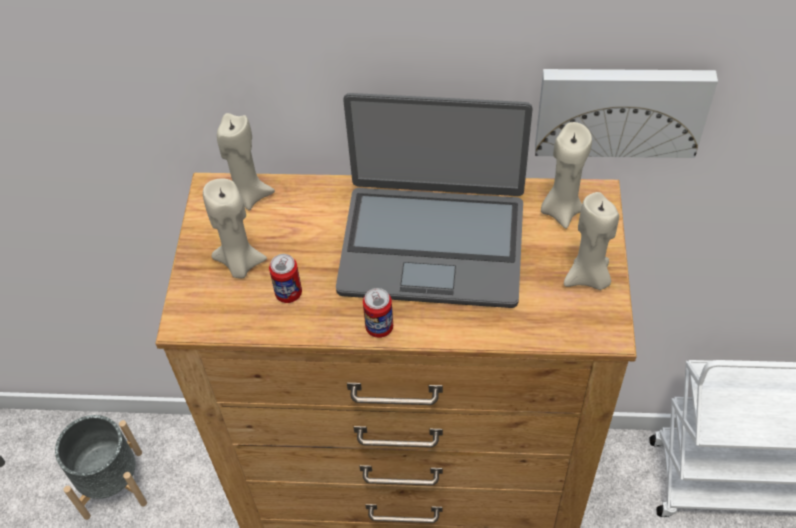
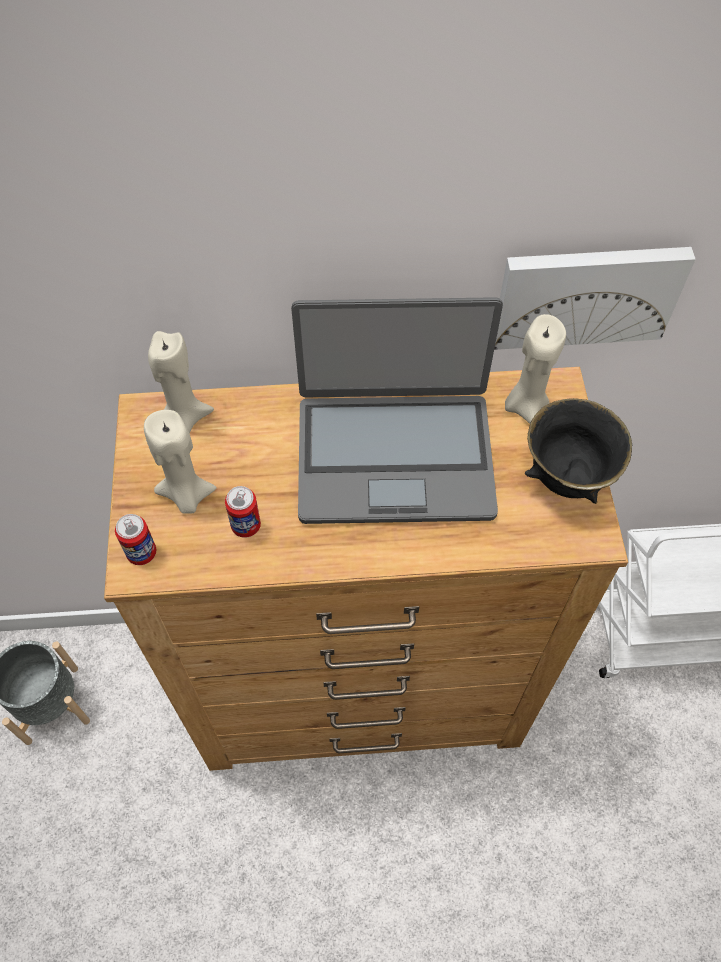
camera: 10 degrees left, 5 degrees up
(379, 327) = (351, 556): can -> can (141, 553)
(588, 277) = (565, 478): beige candle -> black bowl

